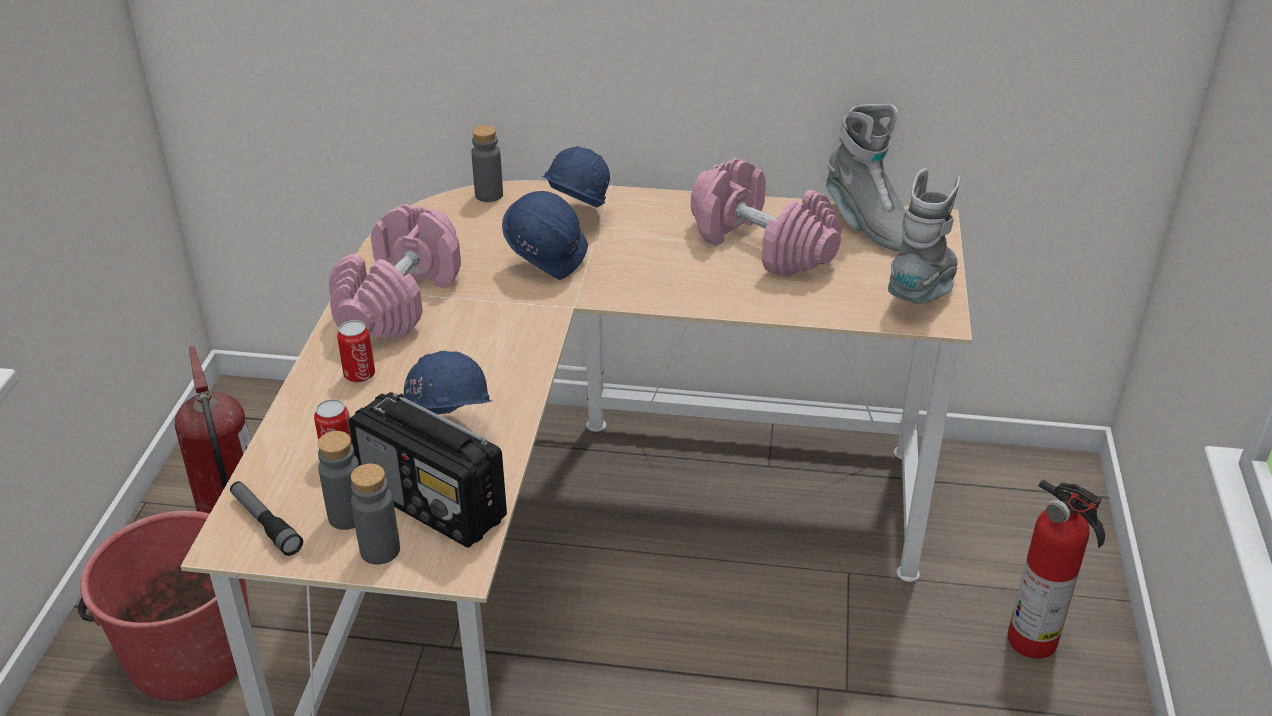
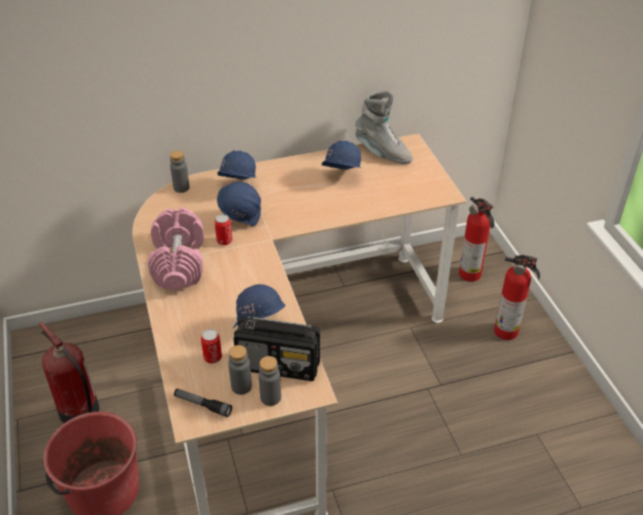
camera: 25 degrees left, 5 degrees up
(359, 374) = (189, 310): can -> can (224, 241)
(761, 245) = (340, 178): pink dumbbell -> blue hard hat
(923, 292) = (430, 182): grey boot -> none
(1018, 518) = (471, 275): none -> fire extinguisher

